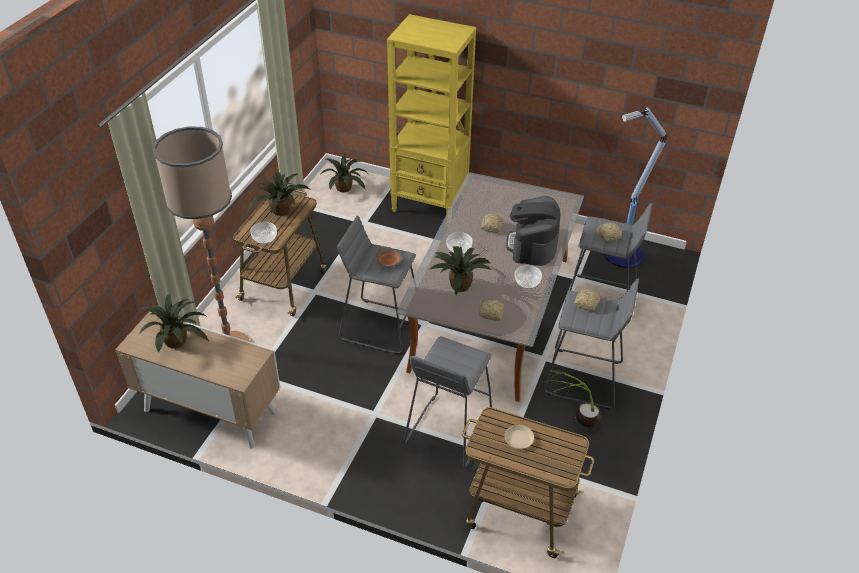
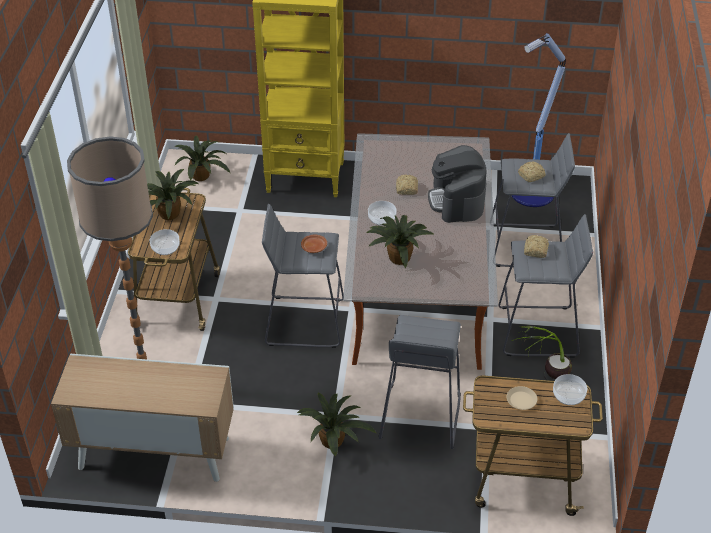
camera: 15 degrees left, 0 degrees up
(178, 341) = (118, 379): potted plant -> potted plant (334, 440)
(492, 313) = (444, 281): bread -> none
(527, 282) = (466, 241): bowl -> bowl (568, 396)

